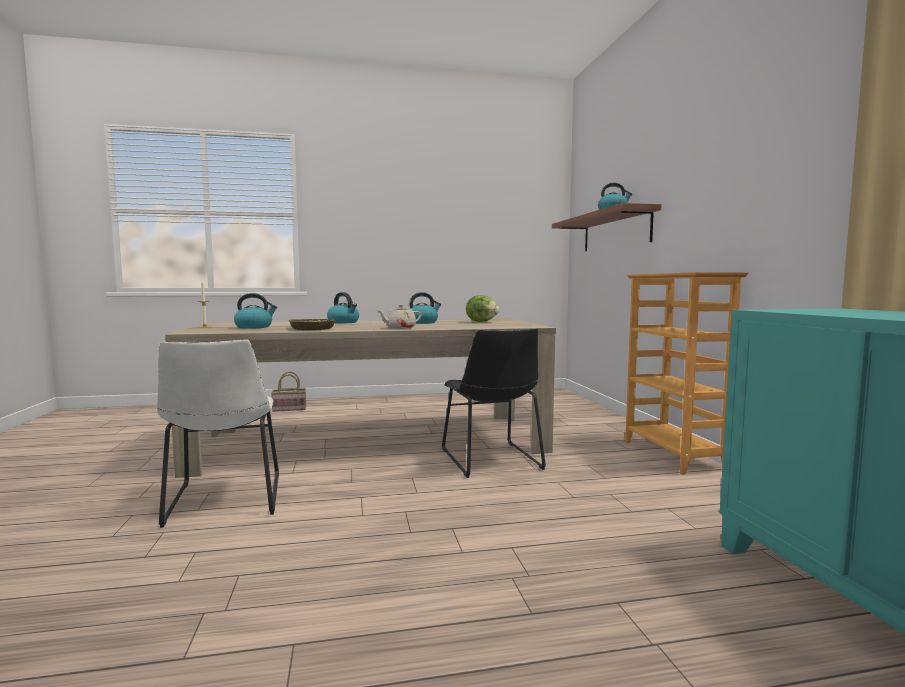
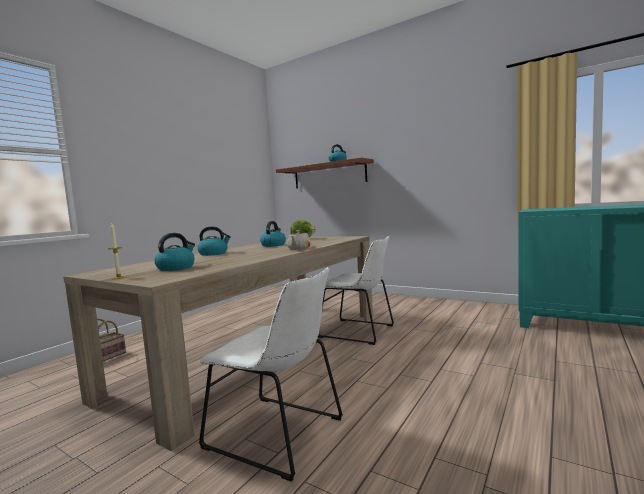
camera: 45 degrees left, 0 degrees up
(312, 328) = (243, 259): bowl -> none
(492, 460) = (359, 331): black chair -> white chair
(674, 455) = (417, 300): bookcase -> none

